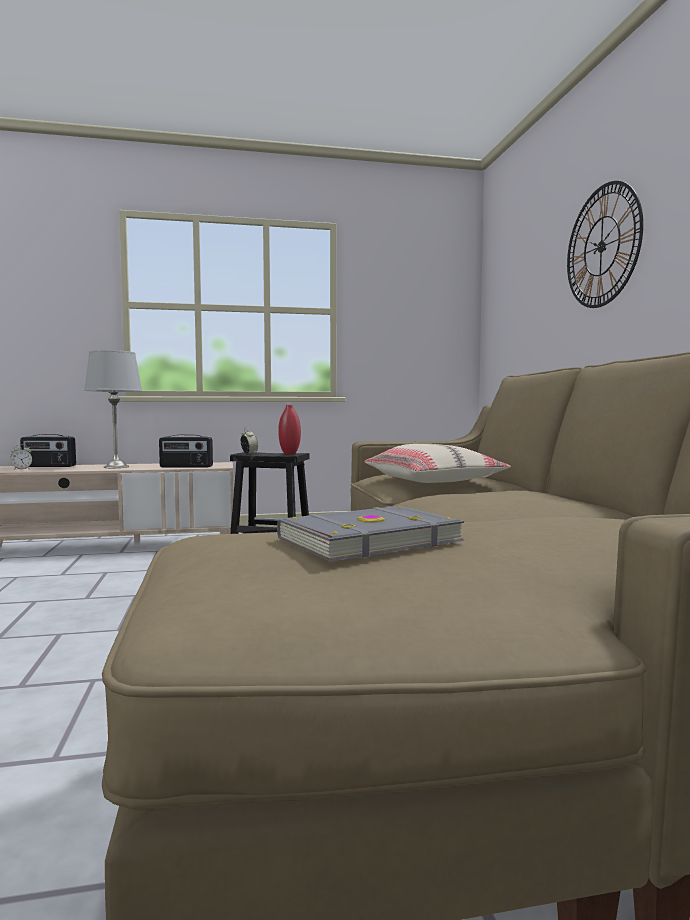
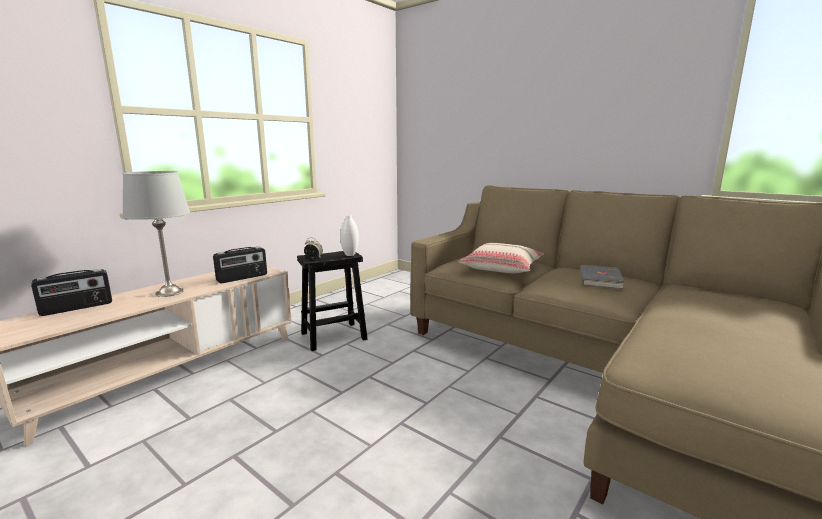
camera: 40 degrees left, 10 degrees up
(21, 469) = (61, 321): alarm clock -> none
(289, 454) = (350, 255): red vase -> white vase
(366, 539) = (726, 348): grey book -> grey book (599, 279)
(602, 246) = (531, 103): wall clock -> none

